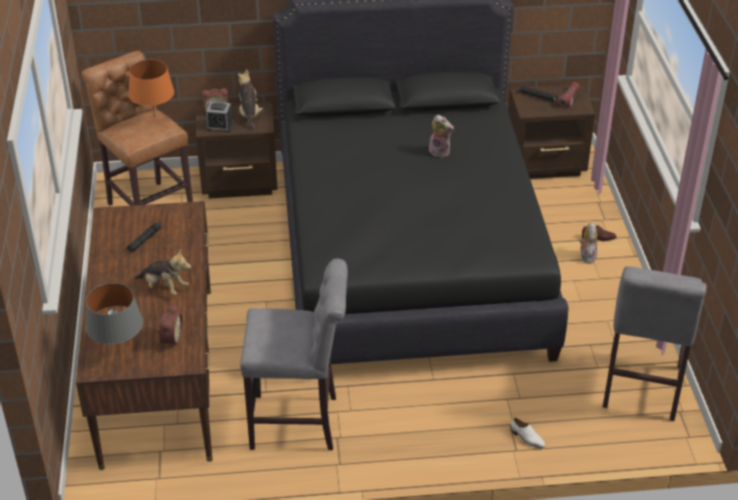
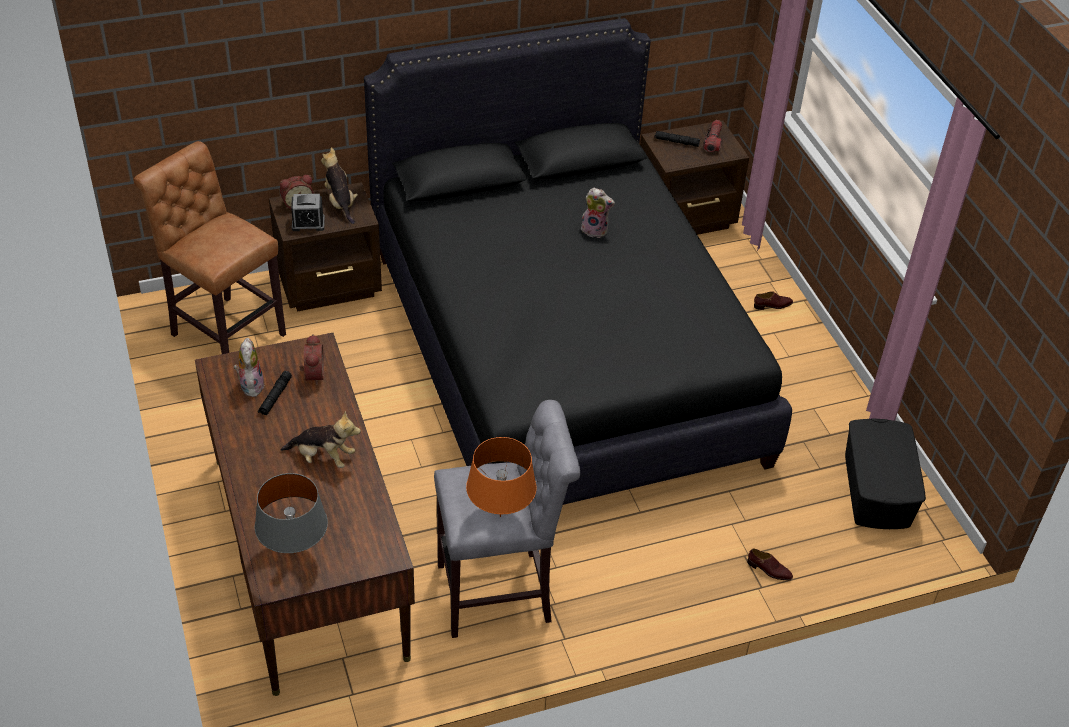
camera: 15 degrees left, 5 degrees up
(154, 118) = (231, 225): orange table lamp -> orange table lamp (500, 516)
(170, 339) = (354, 527): alarm clock -> alarm clock (312, 375)
(527, 438) = (769, 570): white shoe -> brown shoe
(586, 256) = (766, 330): plush toy -> plush toy (250, 385)
(641, 390) = (876, 490): grey stool -> black storage box

